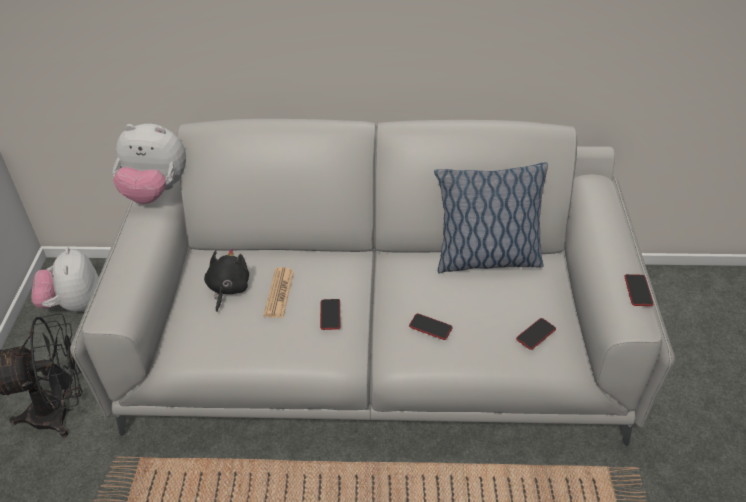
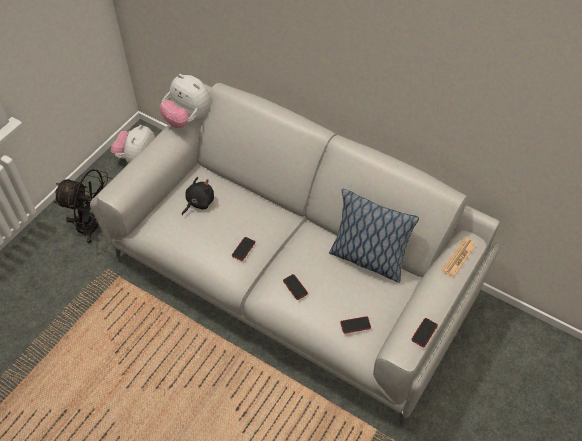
camera: 30 degrees right, 10 degrees up
(279, 293) = (224, 220): newspaper -> newspaper (458, 257)

